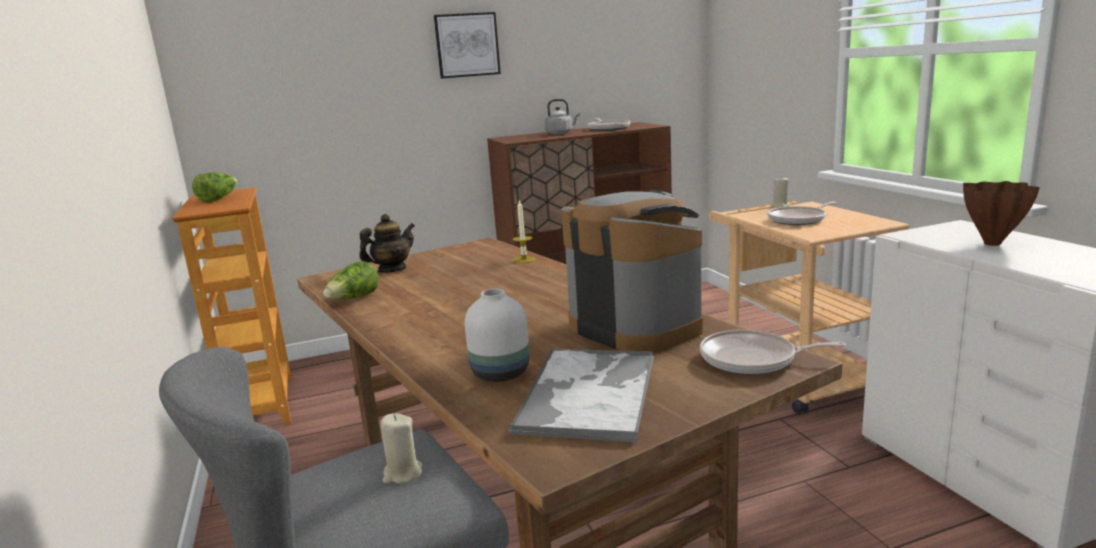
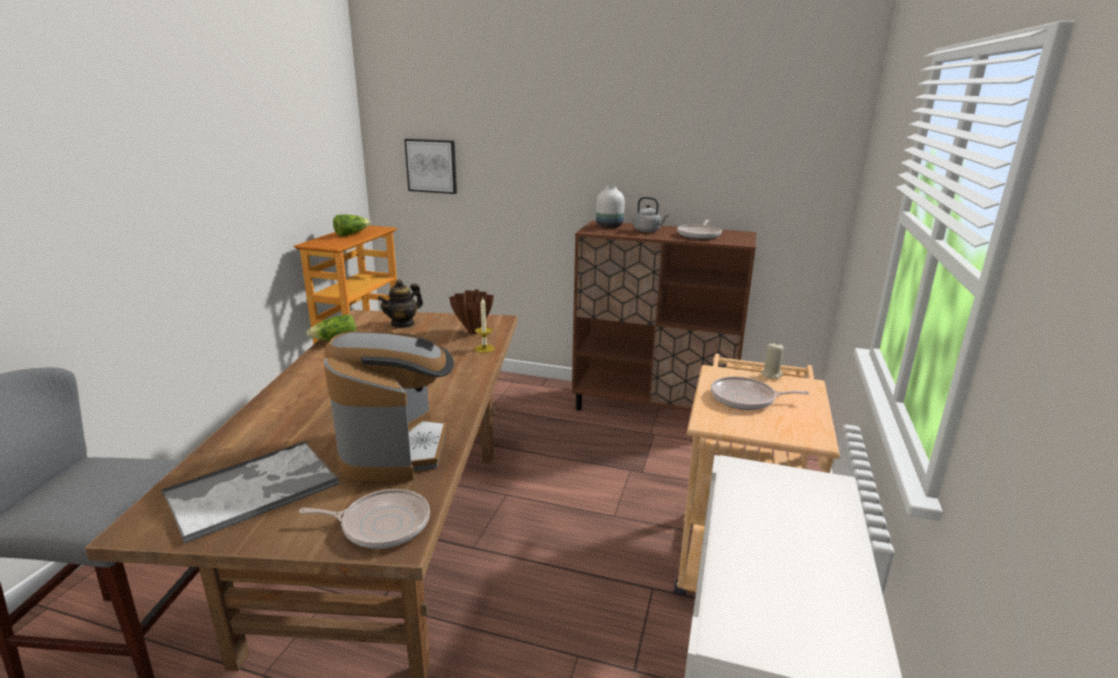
camera: 35 degrees right, 5 degrees up
(391, 270) = (403, 324): teapot -> teapot turned 135 degrees clockwise
(402, 474) = (115, 488): beige candle -> none
(467, 45) = (586, 132): picture -> picture (431, 166)
(500, 374) = (257, 446): white vase -> white vase (609, 226)
(753, 360) = (381, 524): frying pan -> frying pan turned 135 degrees clockwise
(993, 244) = (785, 526): brown vase -> brown vase (473, 333)

